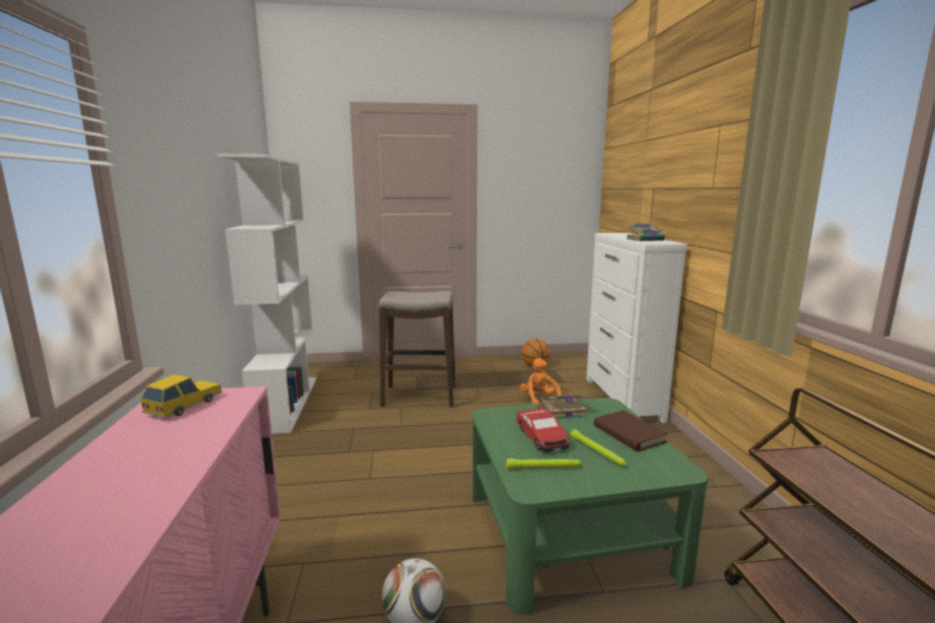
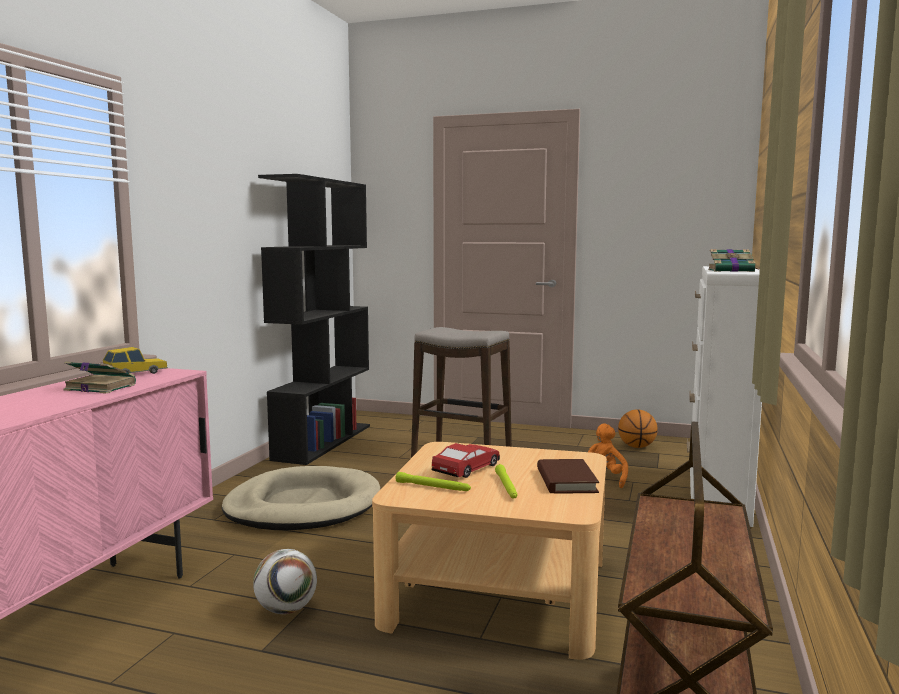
camera: 25 degrees right, 5 degrees down
(286, 403) = (323, 441): white bookcase -> black bookcase
(326, 482) = (303, 506): none -> beige dog bed
(541, 437) = (467, 468): toy car -> toy car turned 150 degrees counterclockwise
(562, 410) = (523, 454): book -> book (99, 387)
(570, 532) = (499, 590): green coffee table -> beige coffee table

